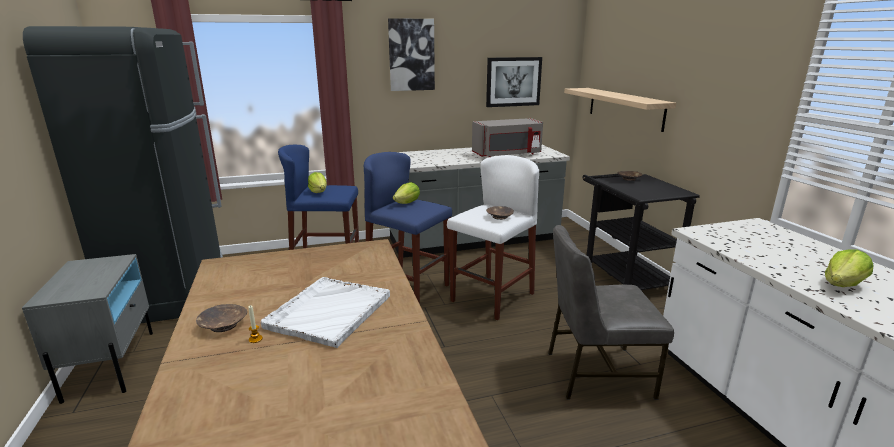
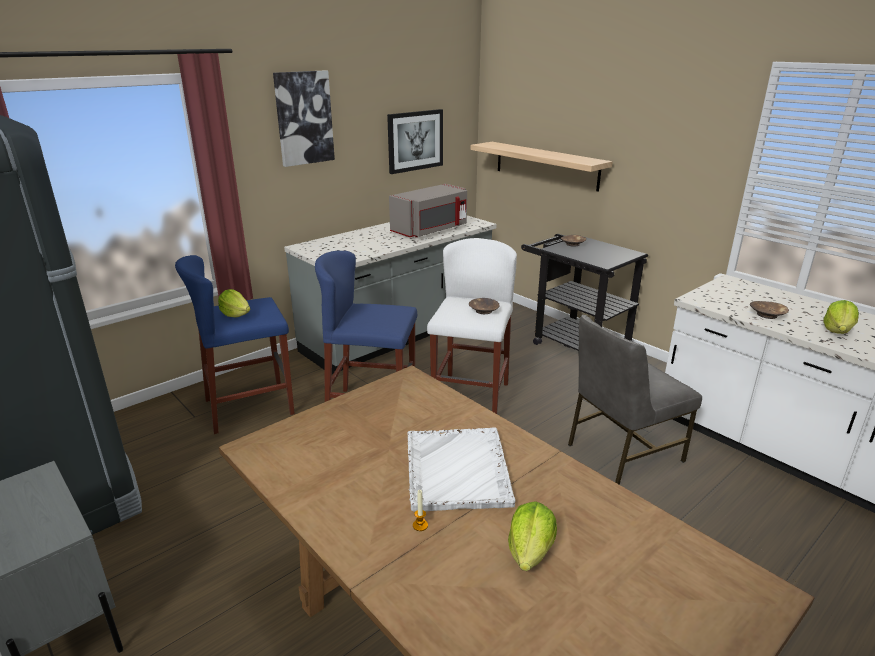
camera: 25 degrees left, 5 degrees up
(223, 325) = (363, 522): brown bowl -> brown bowl (767, 315)
(407, 203) = (366, 311): lettuce -> lettuce (530, 551)

